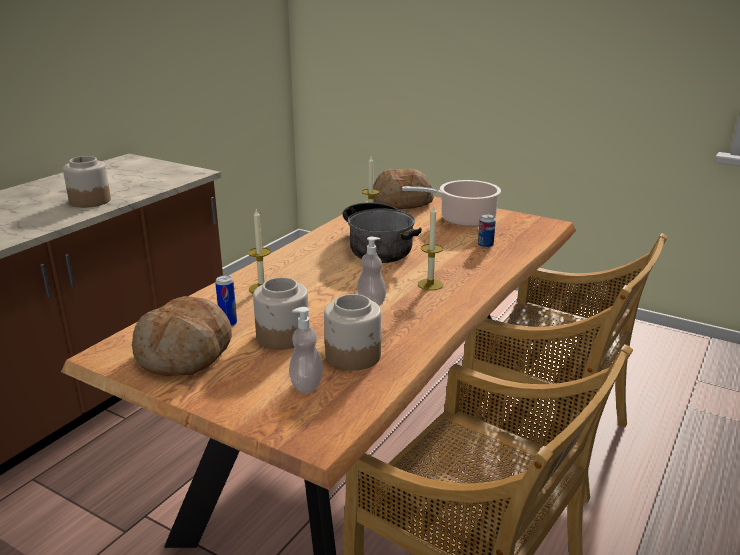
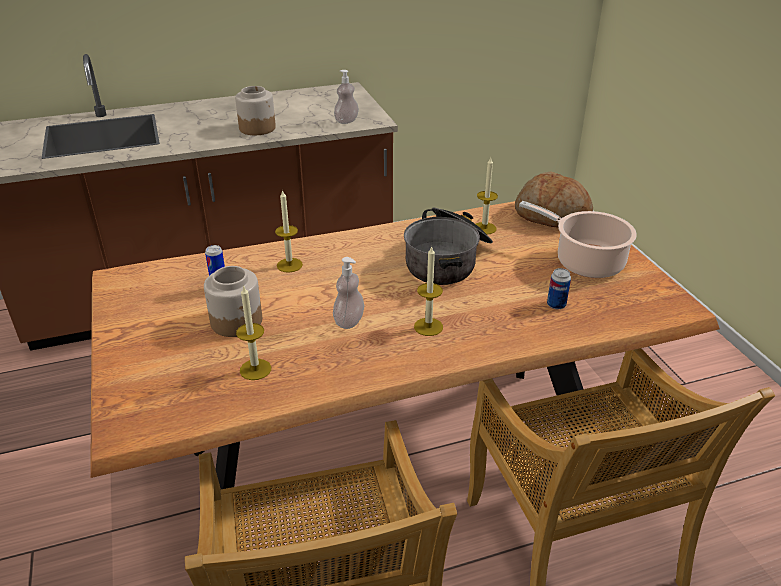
camera: 40 degrees right, 10 degrees up
(185, 354) = (157, 303): bread -> none
(306, 384) = (186, 377): soap dispenser -> soap dispenser (346, 121)
(354, 356) = (255, 369): jar -> candle

